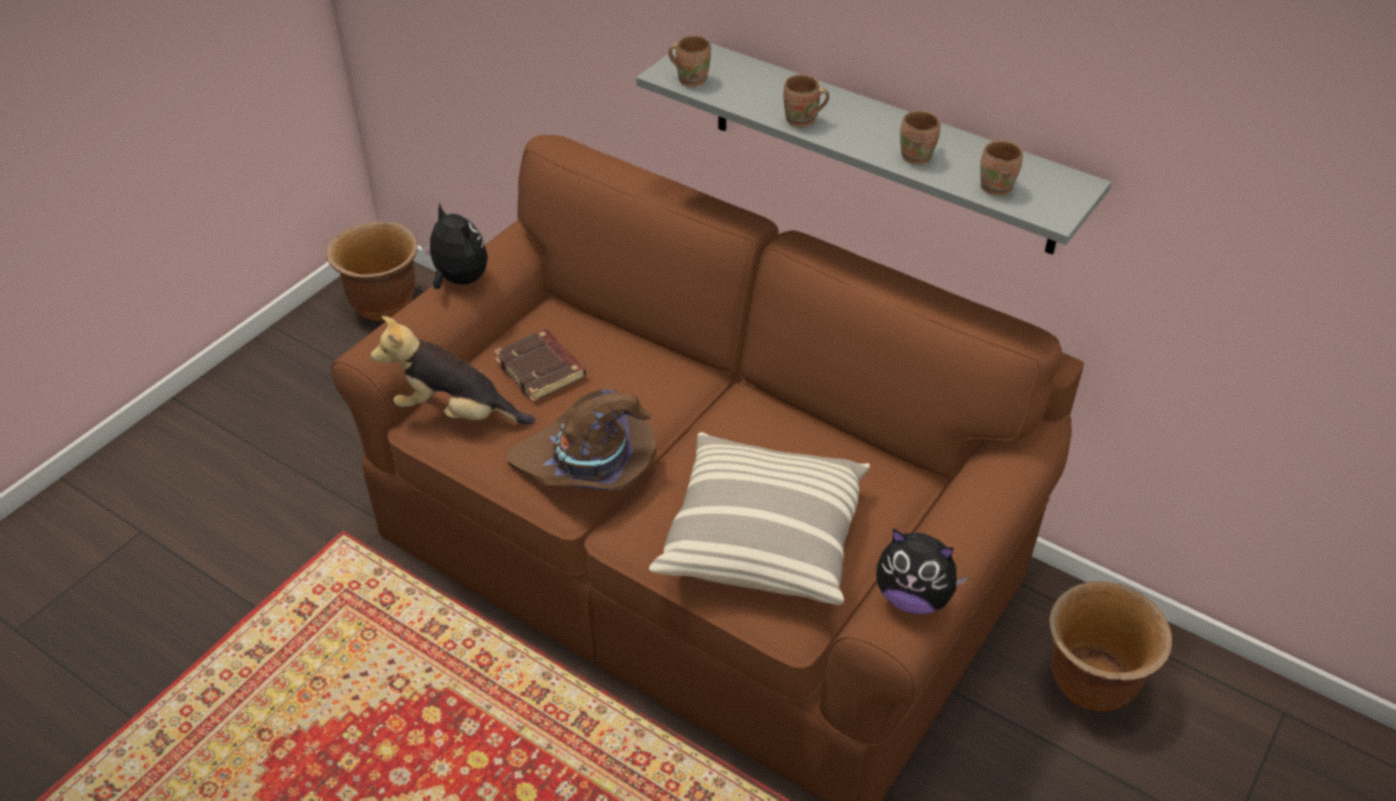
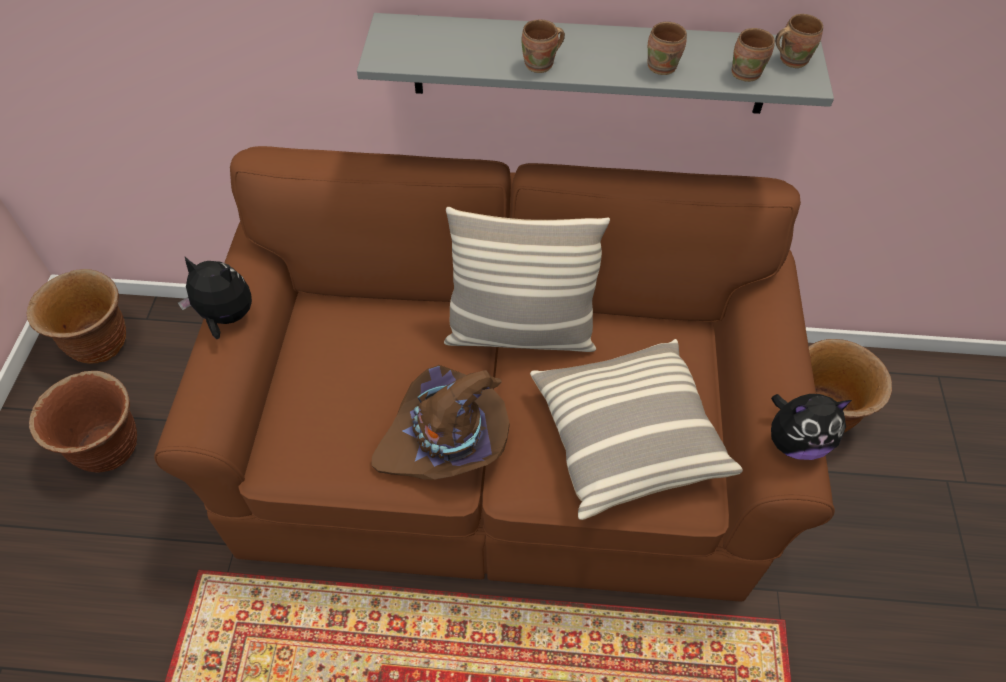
camera: 30 degrees left, 10 degrees up
(334, 396) = (108, 448): none -> brown planter
(456, 413) = (297, 444): plush toy -> none
(542, 370) = (345, 367): brown book -> none
(691, 79) = (410, 56): brown mug -> brown mug (791, 59)
(728, 407) = (520, 333): none -> pillow

